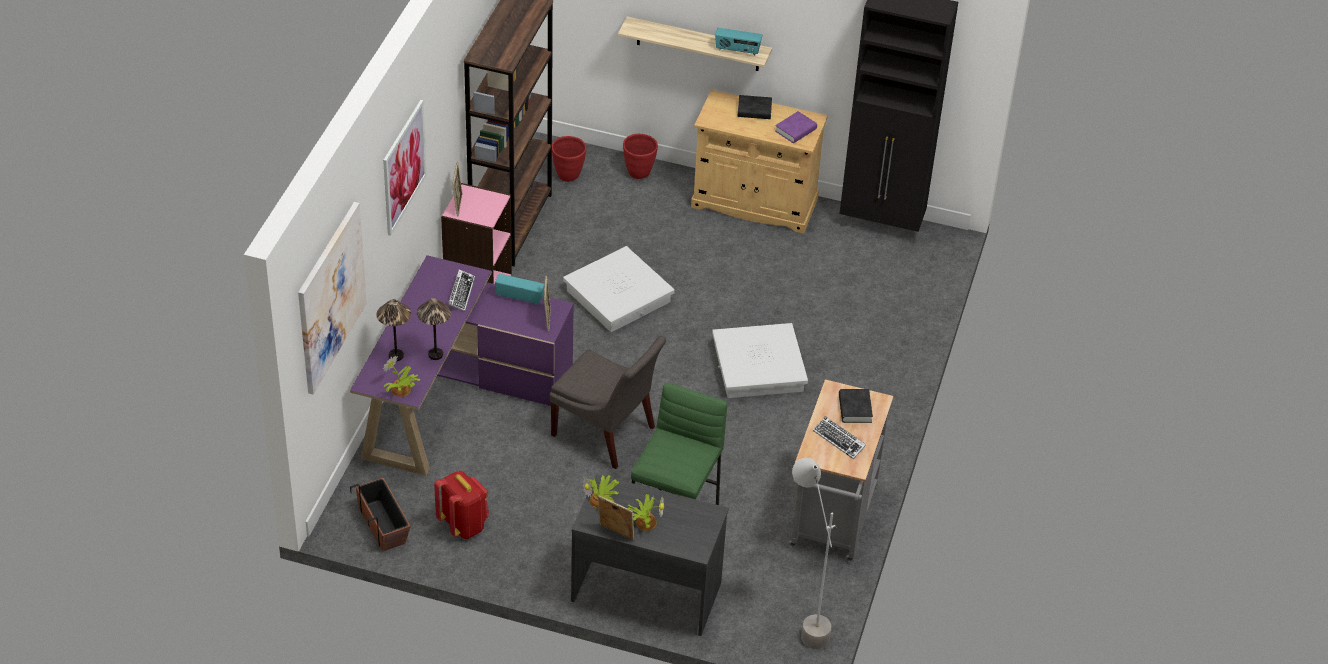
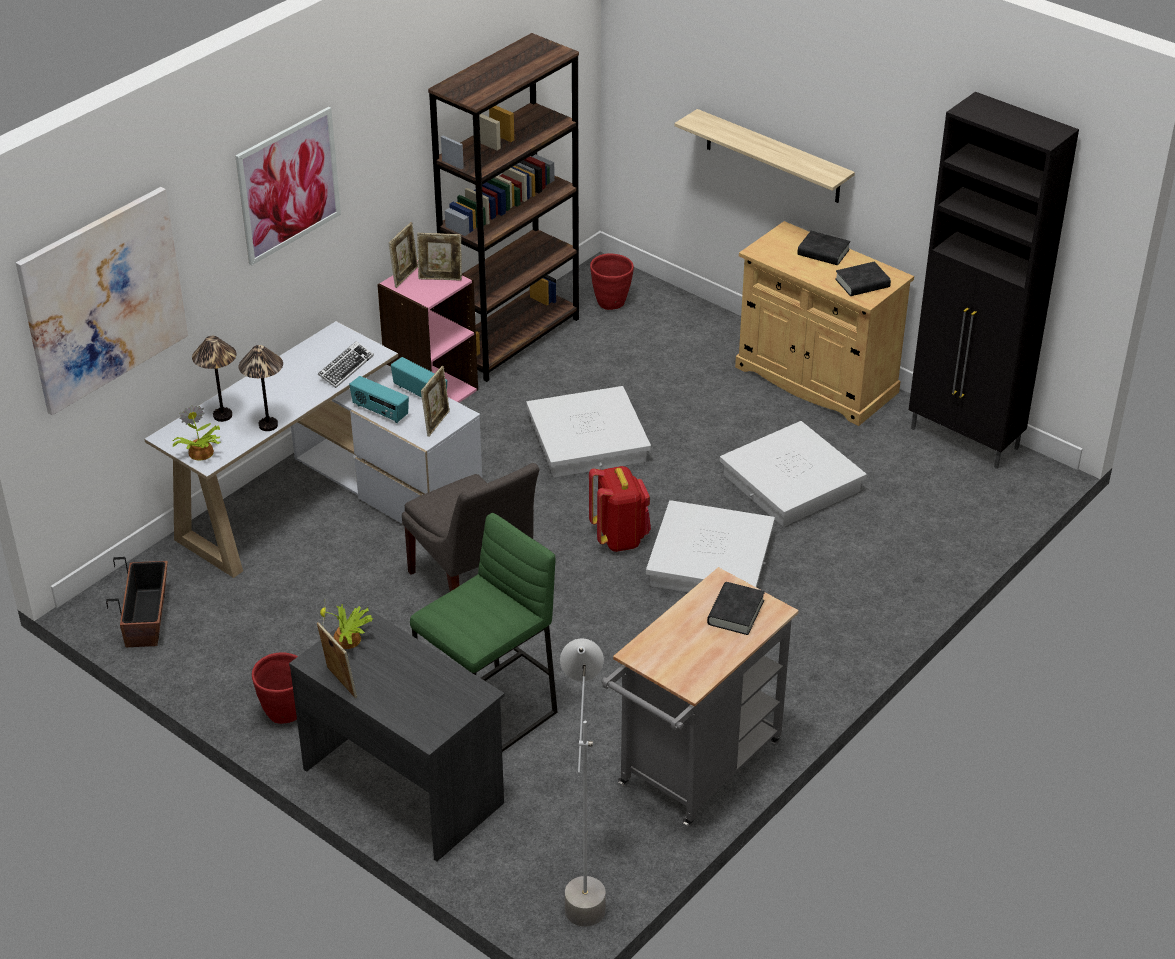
camera: 25 degrees right, 5 degrees down
(454, 396) = (325, 501): purple desk -> white desk
(463, 525) = (238, 644): red backpack -> red backpack (620, 537)
(486, 200) = (440, 278): none -> picture frame
(639, 173) = (696, 318): red planter -> red planter (285, 713)
(645, 522) = (385, 680): potted plant -> none
(737, 50) = (808, 166): radio -> radio (380, 412)
(781, 292) = (791, 483): none -> white storage box
(795, 130) = (862, 283): purple book -> black book
(839, 440) = (690, 645): keyboard -> none

